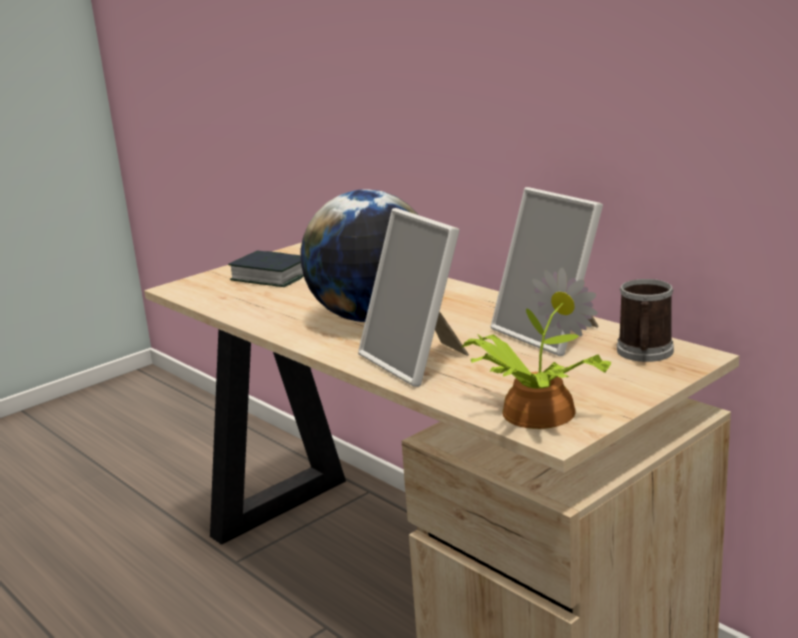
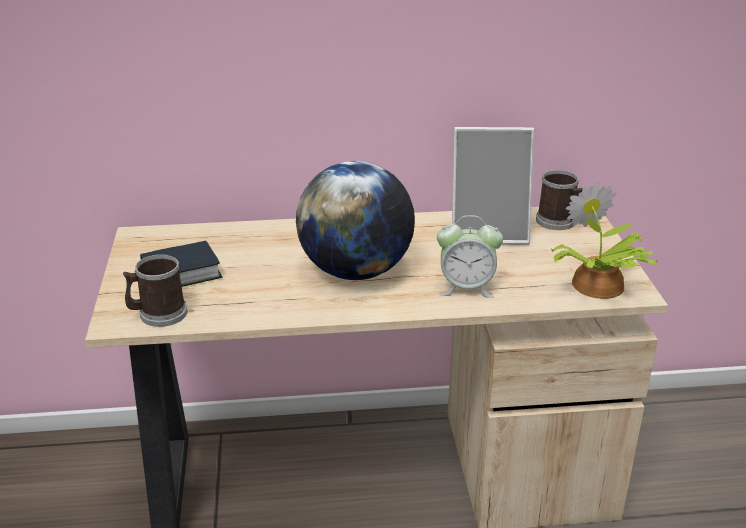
camera: 55 degrees left, 10 degrees up
(203, 292) = (158, 314): none -> mug
(418, 362) = (466, 288): picture frame -> alarm clock

